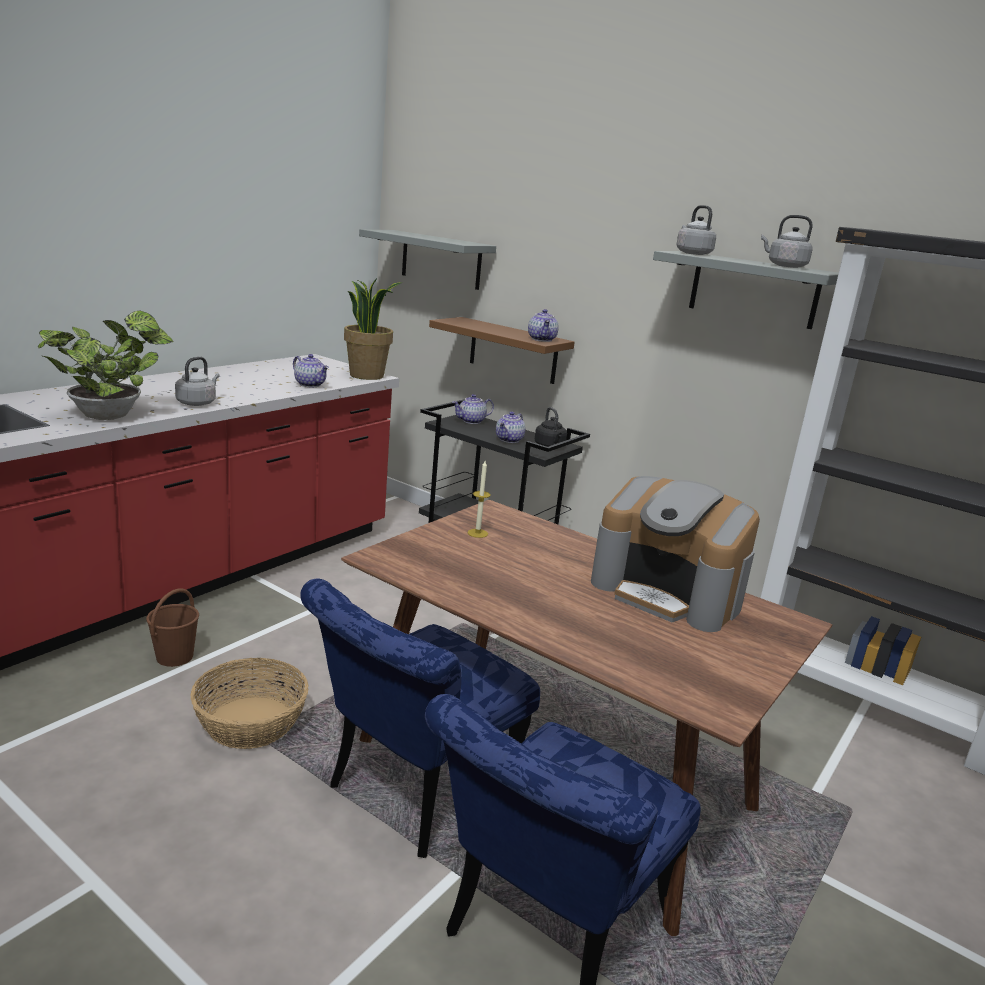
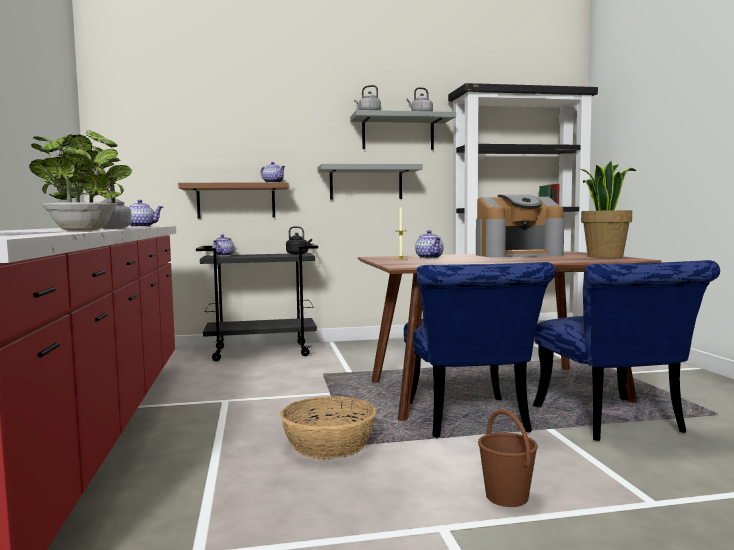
camera: 45 degrees left, 15 degrees down
(175, 656) = (195, 450): brown bucket -> brown bucket (506, 496)
(367, 375) = (154, 226): potted plant -> potted plant (604, 256)
(441, 260) = (155, 144): grey shelf -> grey shelf (366, 183)
(509, 440) = (271, 255): teapot -> teapot (430, 258)

